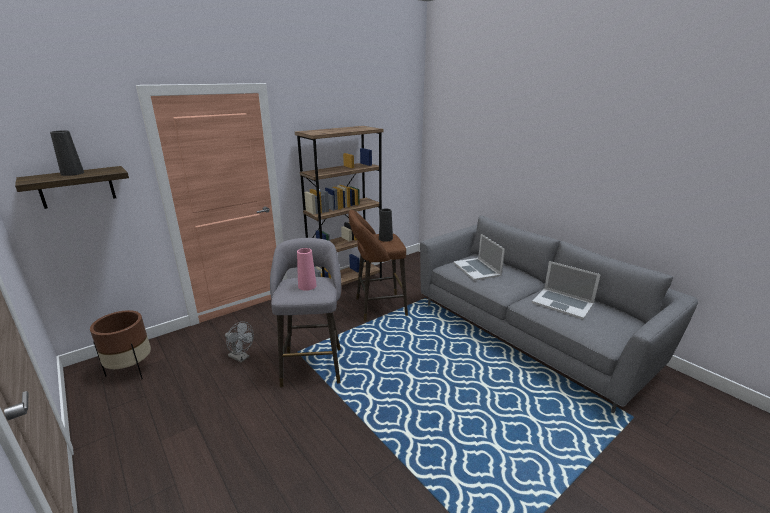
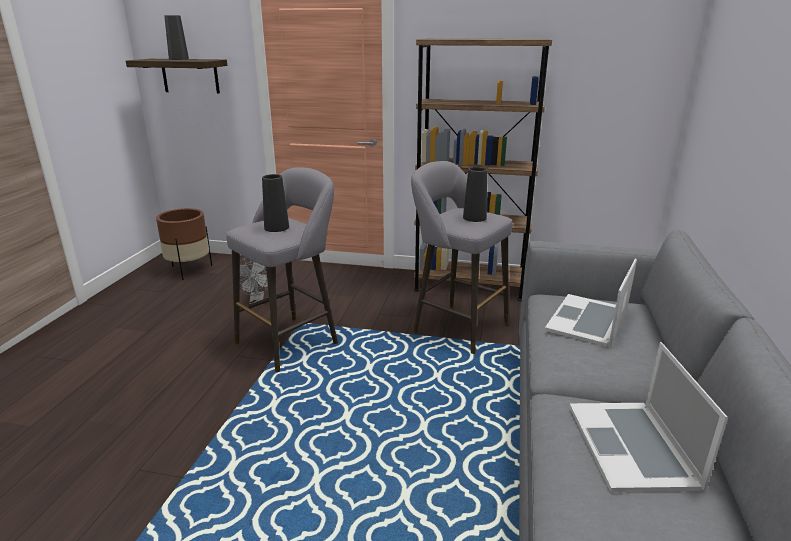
camera: 50 degrees right, 0 degrees up
(307, 286) = (276, 227): pink vase -> black vase
(377, 307) = (456, 326): brown stool -> grey stool

